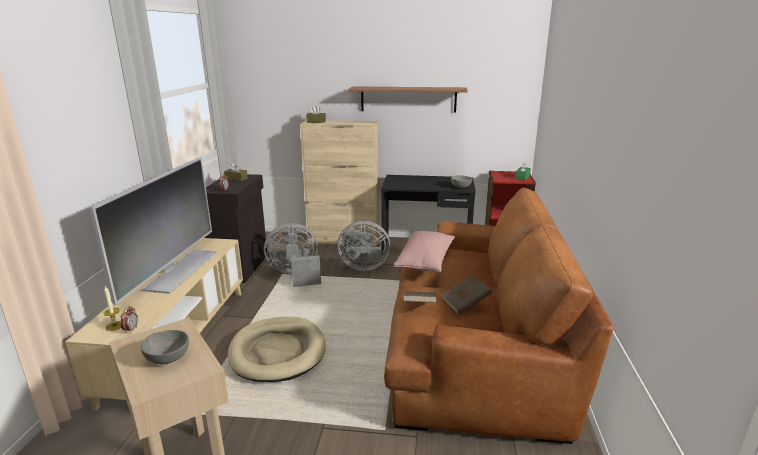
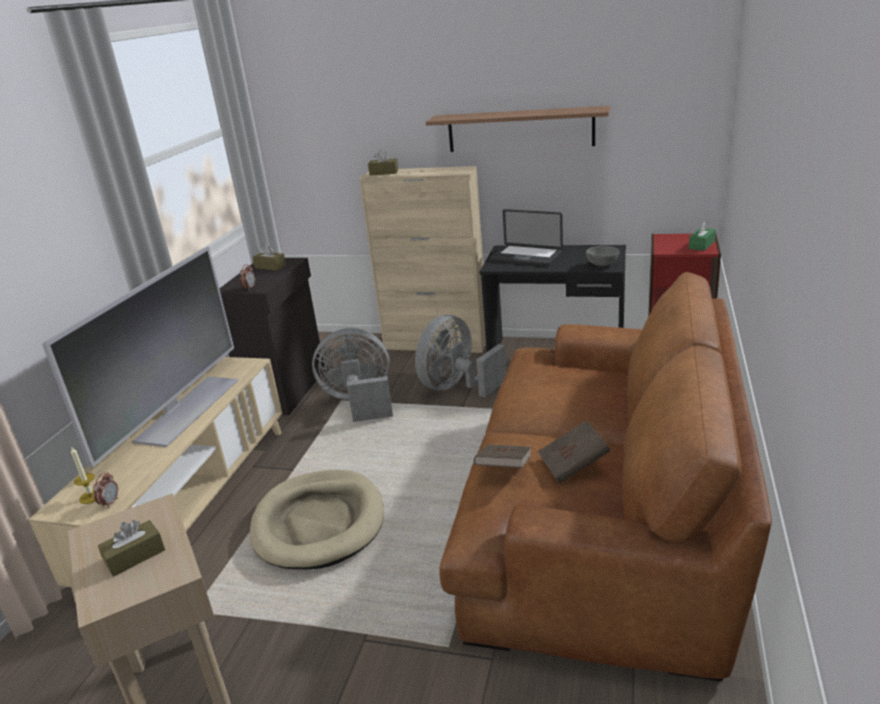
camera: 10 degrees right, 5 degrees up
(168, 357) = (135, 556): grey bowl -> brown tissue box
(362, 266) = (457, 387): grey fan -> grey fan turned 120 degrees clockwise
(410, 181) = (526, 257): none -> laptop
(425, 261) = (529, 392): pink pillow -> none

